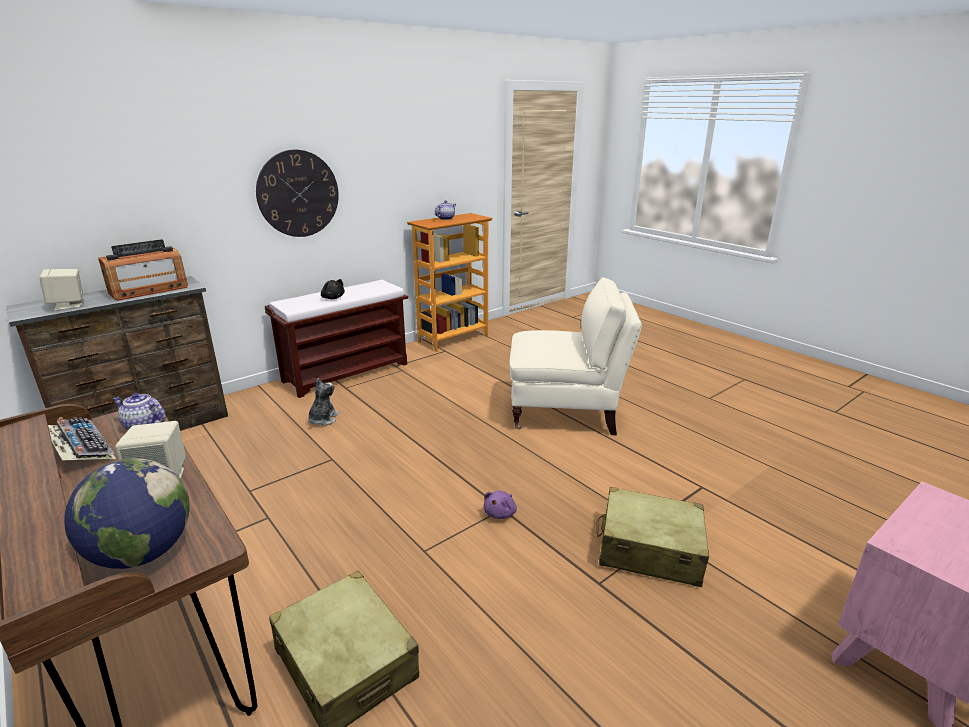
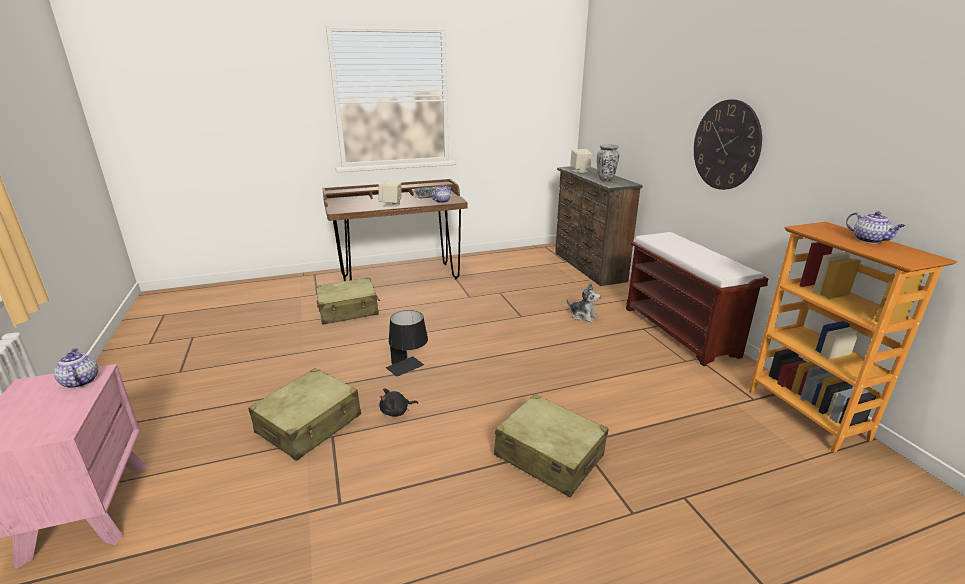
camera: 110 degrees right, 0 degrees up
(142, 553) = (347, 205): globe -> none
(149, 290) = (605, 179): radio -> vase
(332, 298) = (681, 250): black plush toy -> black plush toy (396, 412)
(500, 513) = (409, 369): purple plush toy -> black table lamp
(566, 412) = (549, 456): beige armchair -> beige suitcase
(916, 543) = (80, 381): none -> teapot

